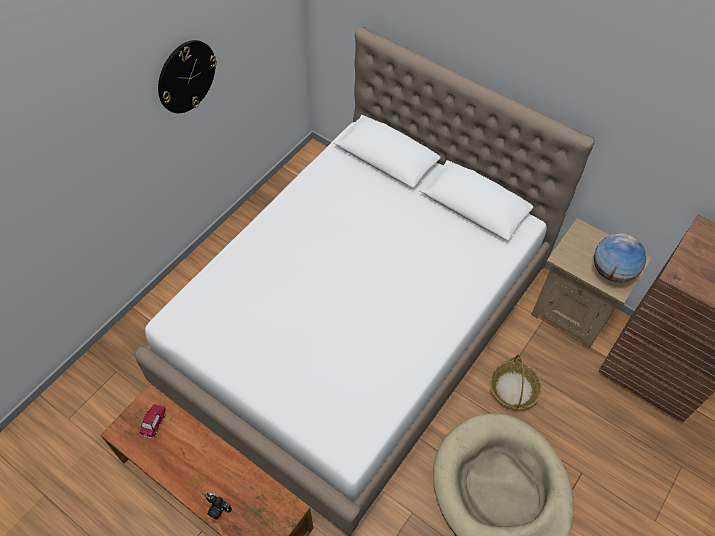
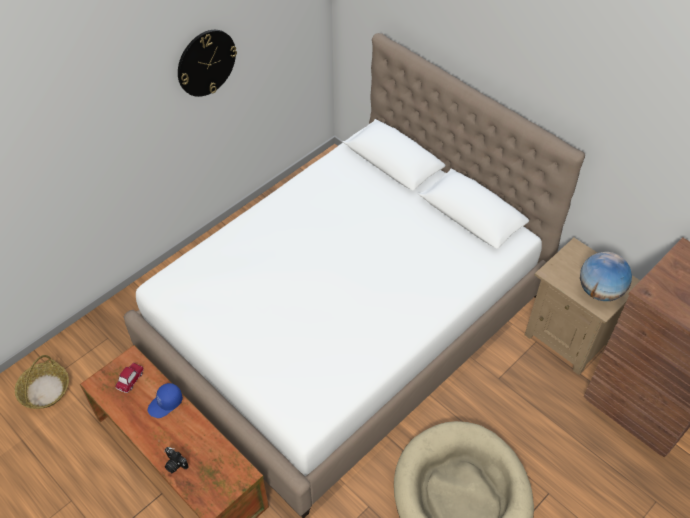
camera: 10 degrees right, 5 degrees down
(195, 444) = (165, 404): none -> blue cap
(513, 388) = (493, 403): basket -> basket (45, 390)

